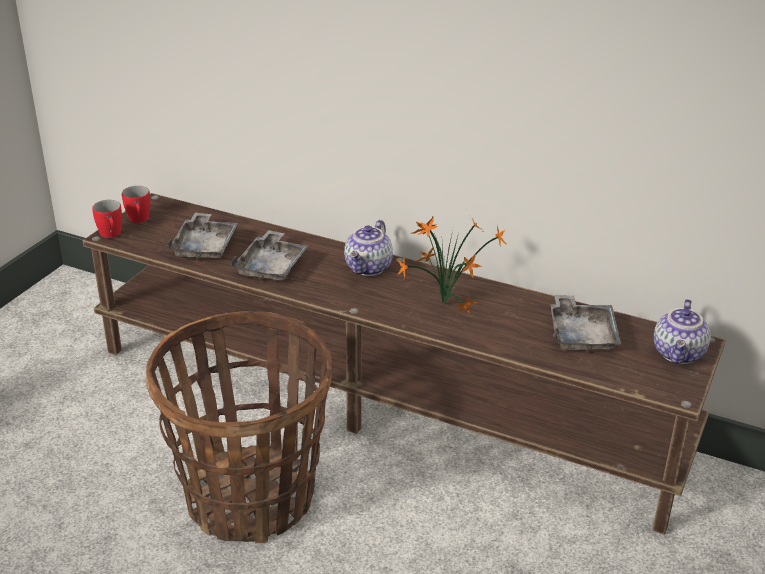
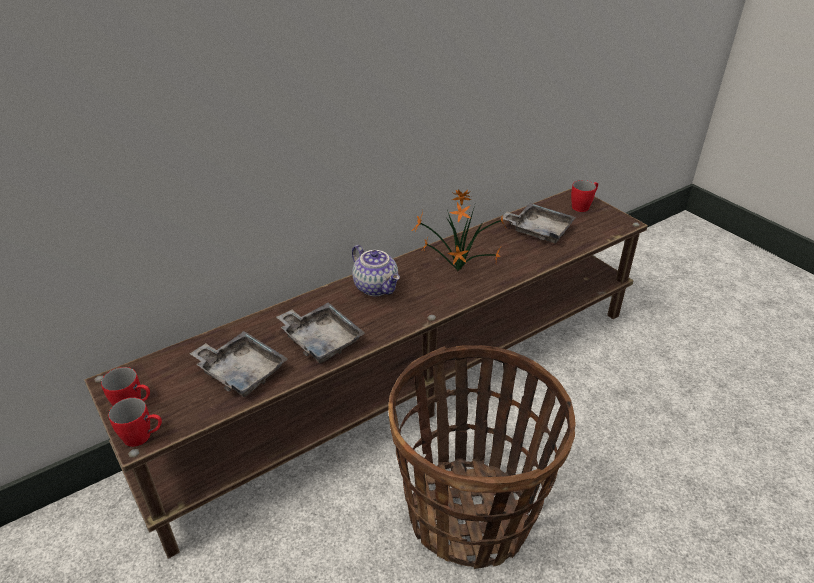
camera: 60 degrees left, 5 degrees up
(679, 354) = (583, 206): teapot -> red mug

